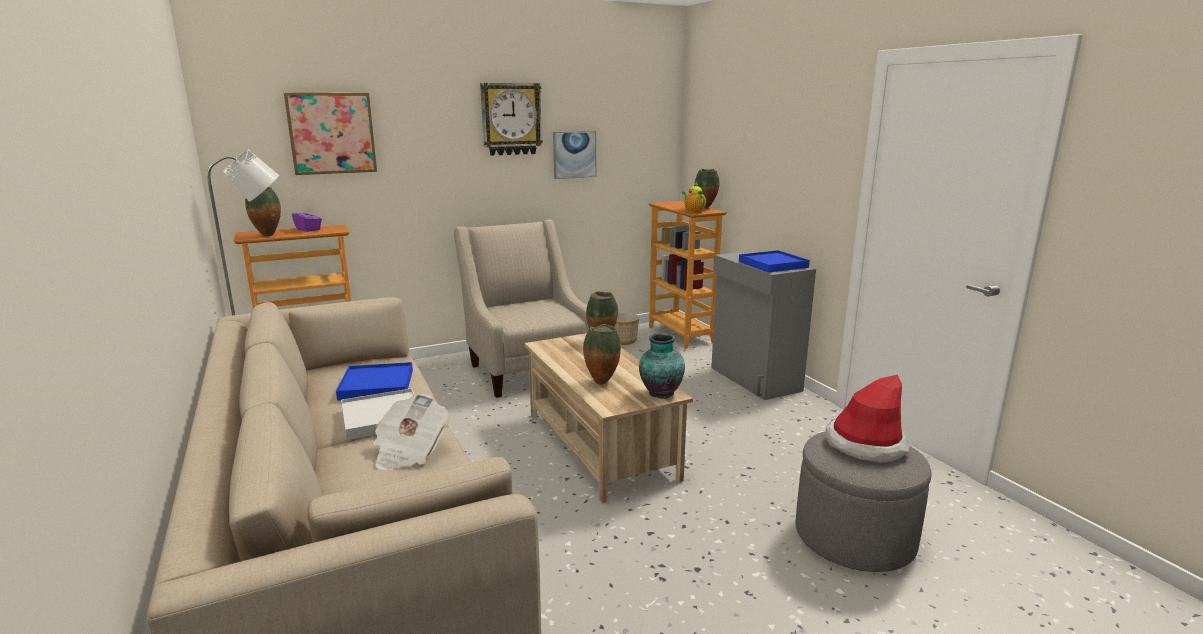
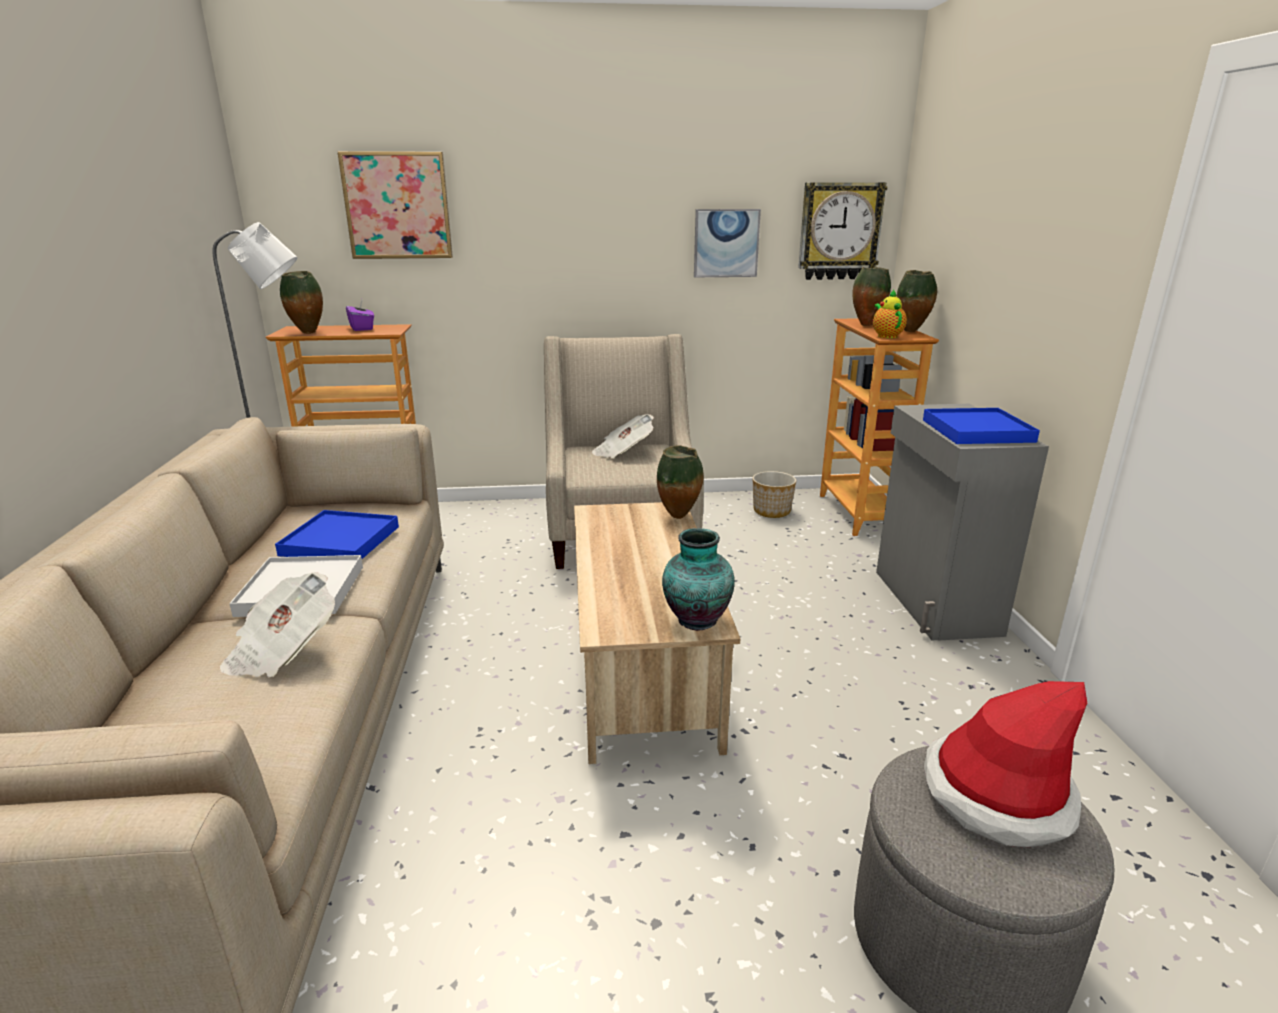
camera: 20 degrees right, 5 degrees up
(511, 119) = (635, 190): wall clock -> wall clock (839, 231)
(527, 307) = (622, 452): none -> newspaper
(601, 382) = (625, 584): vase -> vase (866, 325)

